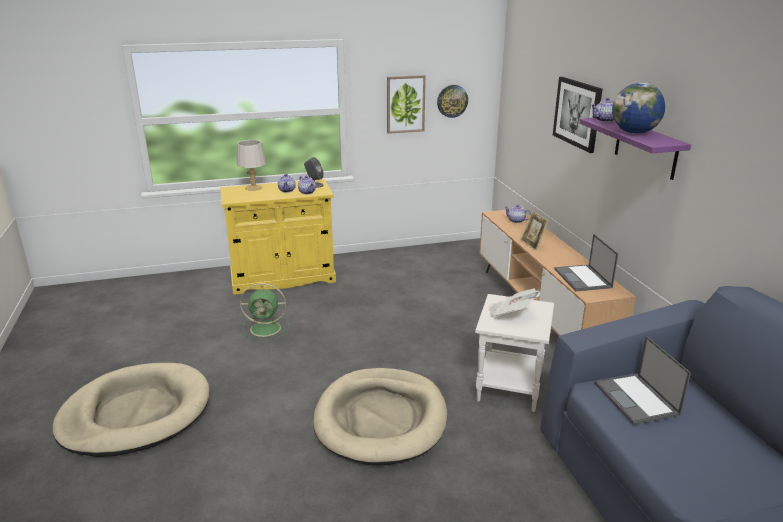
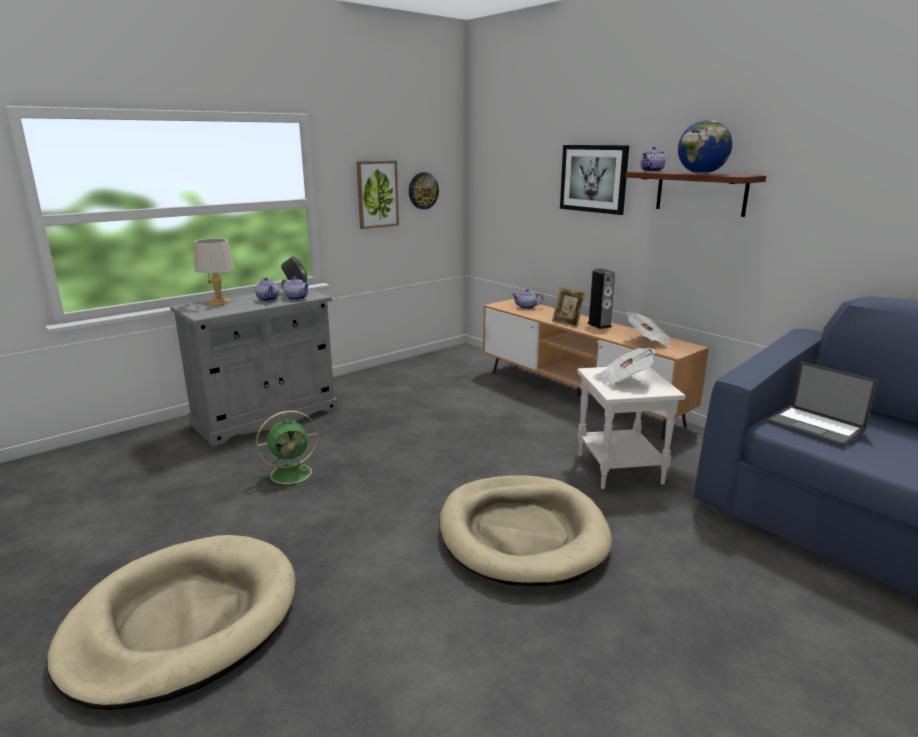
camera: 25 degrees left, 5 degrees down
(283, 278) = (266, 417): yellow cabinet -> grey cabinet
(559, 252) = (599, 325): none -> speaker
(583, 278) = (648, 341): laptop -> newspaper
(645, 147) = (700, 192): purple shelf -> brown shelf

